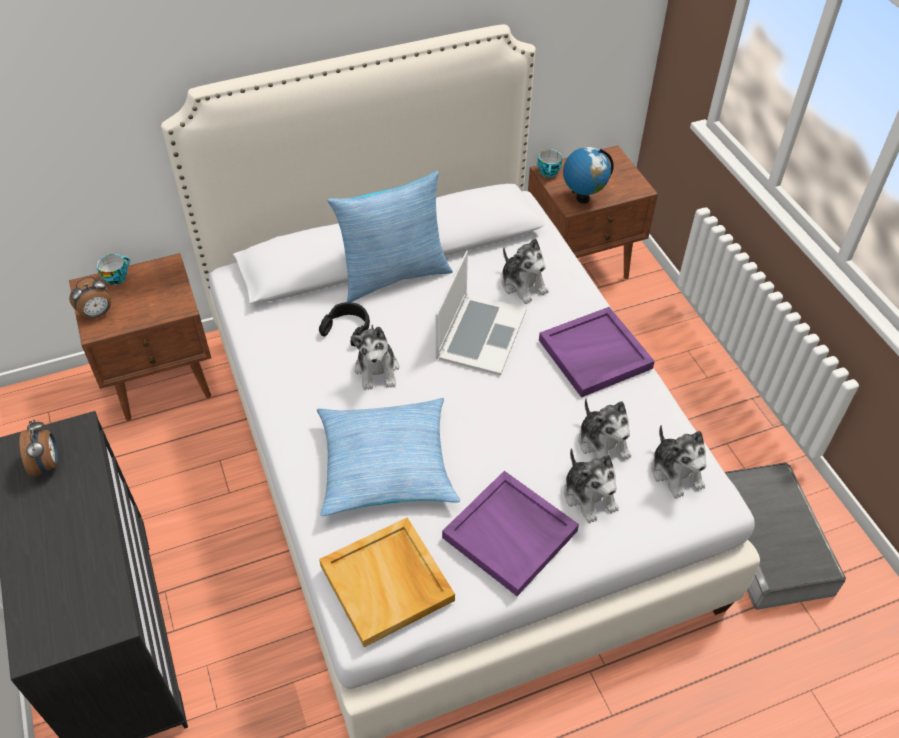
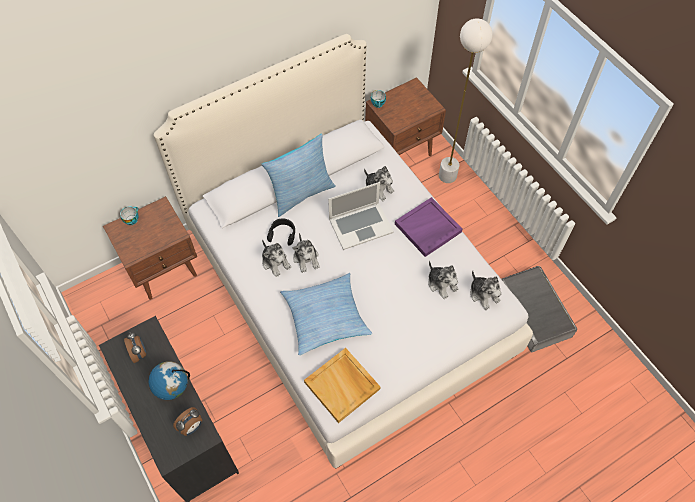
camera: 10 degrees left, 10 degrees up
(97, 314) = (128, 246): alarm clock -> alarm clock (191, 426)
(480, 333) = (360, 225): laptop -> laptop turned 60 degrees clockwise
(511, 534) = (402, 346): purple tray -> none
(582, 198) = (402, 120): globe -> globe (174, 389)
(589, 496) = (439, 316): plush toy -> plush toy (275, 262)
(650, 311) = (447, 176): none -> white floor lamp

